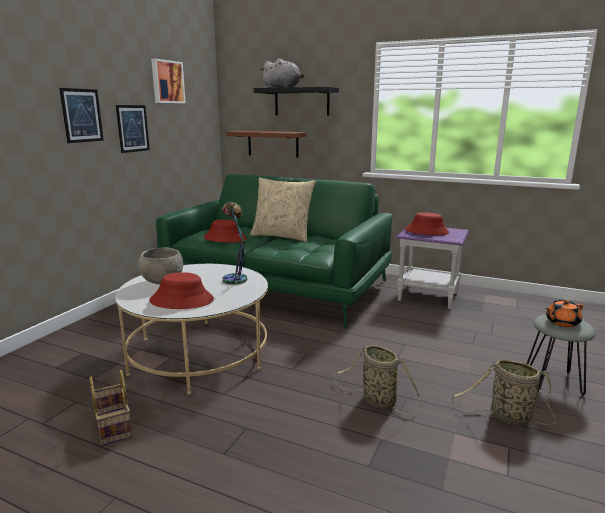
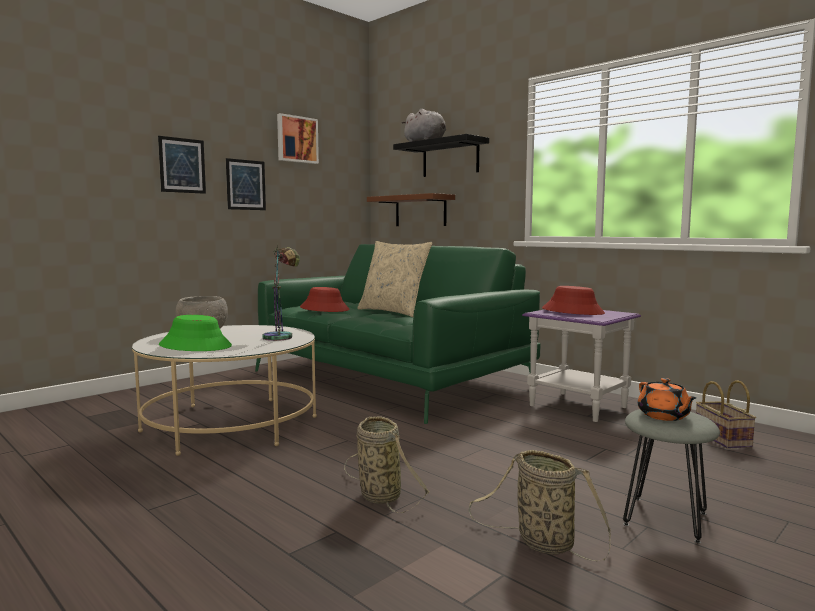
camera: 20 degrees right, 10 degrees down
(112, 426) = (75, 468): basket -> basket (720, 438)
(182, 300) = (195, 346): red hat -> green hat
(561, 322) = (664, 416): orange teapot -> orange teapot turned 105 degrees counterclockwise

